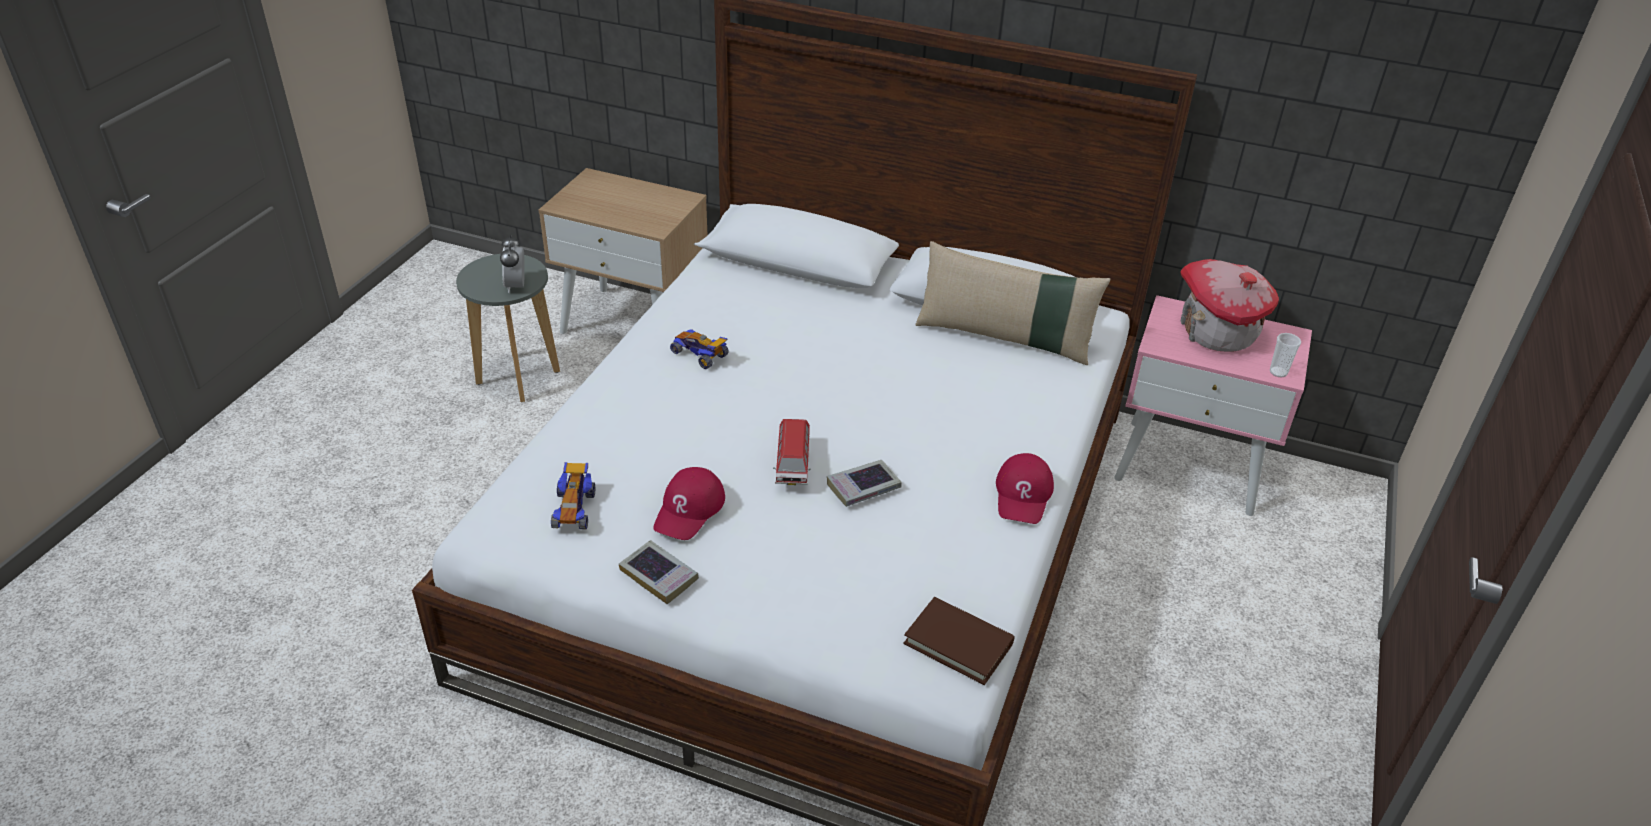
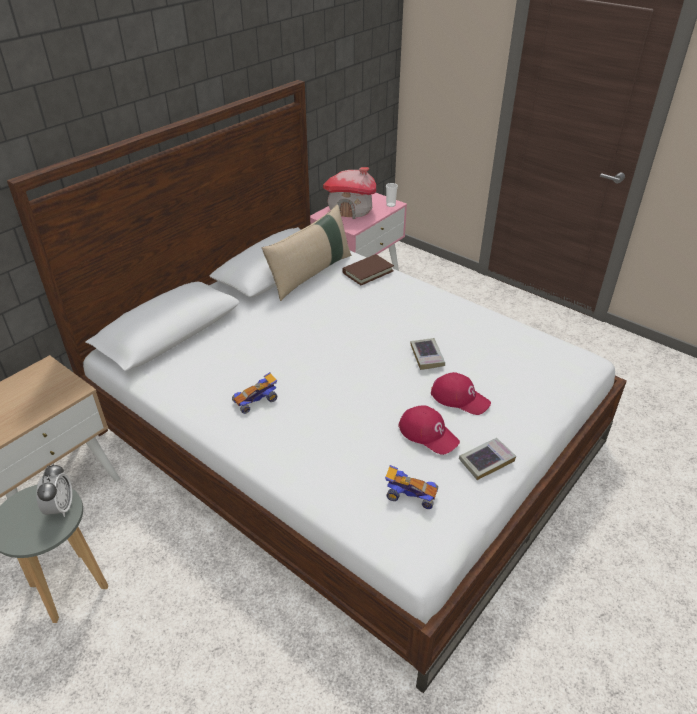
camera: 70 degrees left, 0 degrees up
(516, 286) = (60, 507): alarm clock -> alarm clock turned 105 degrees counterclockwise
(792, 463) = (396, 379): toy car -> none
(958, 643) = (559, 352): brown book -> brown book (368, 272)
(1023, 495) = (450, 303): red cap -> red cap (460, 398)

